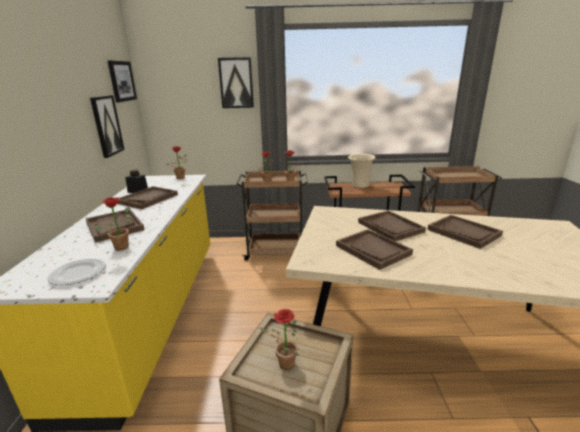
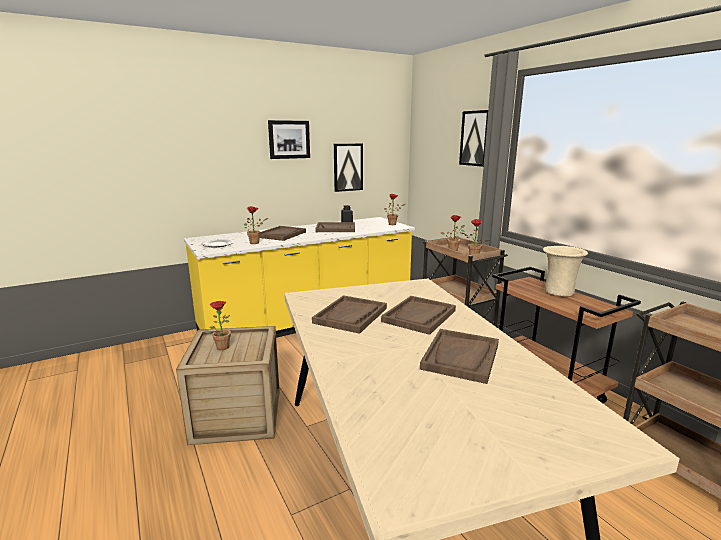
camera: 60 degrees right, 5 degrees down
(121, 81) = (384, 133): picture -> picture (289, 139)

